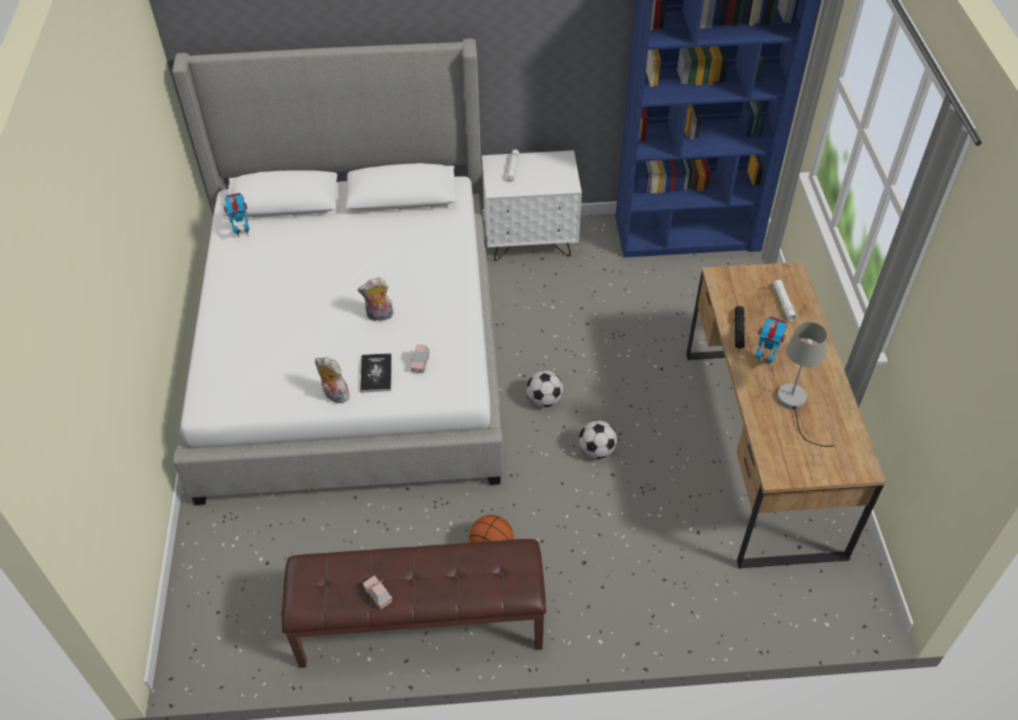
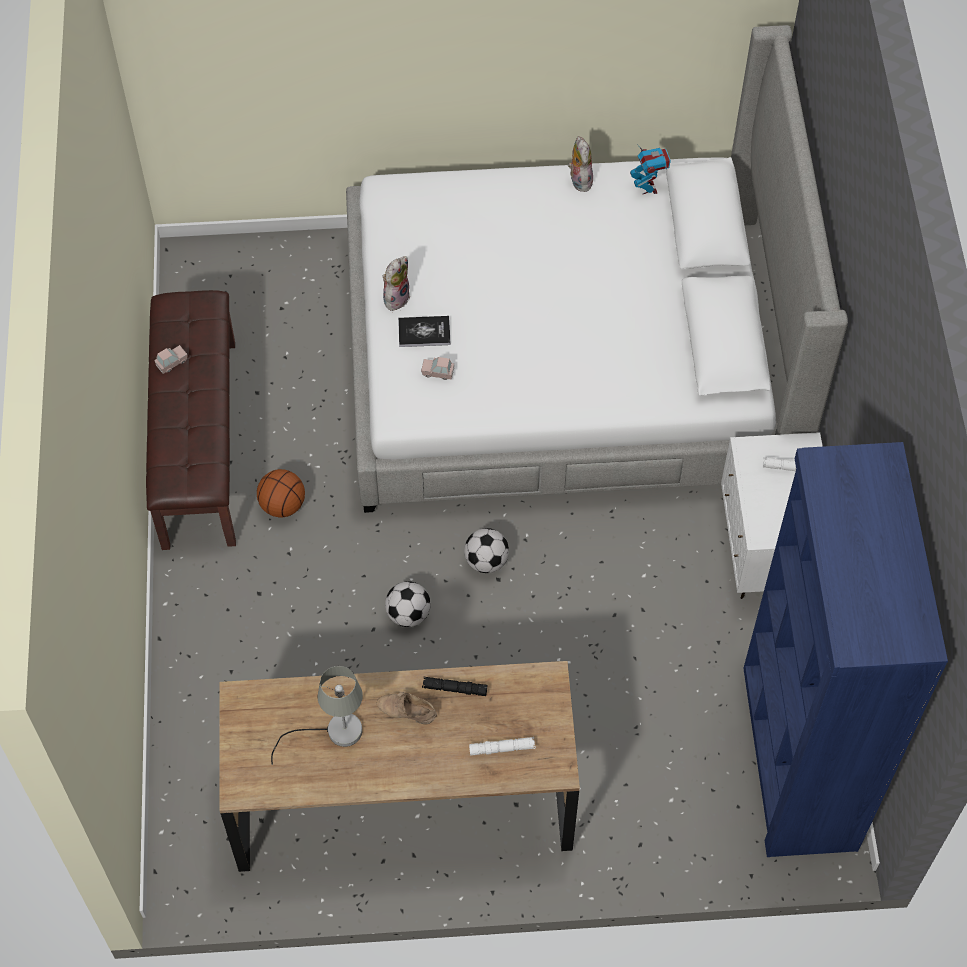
camera: 90 degrees right, 10 degrees up
(379, 316) = (511, 330): plush toy -> plush toy (579, 180)
(765, 360) = (406, 711): toy robot -> beige shoe

